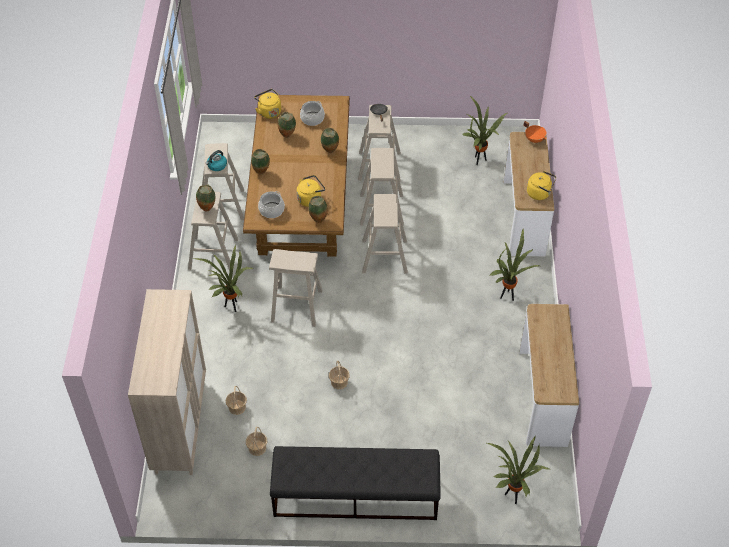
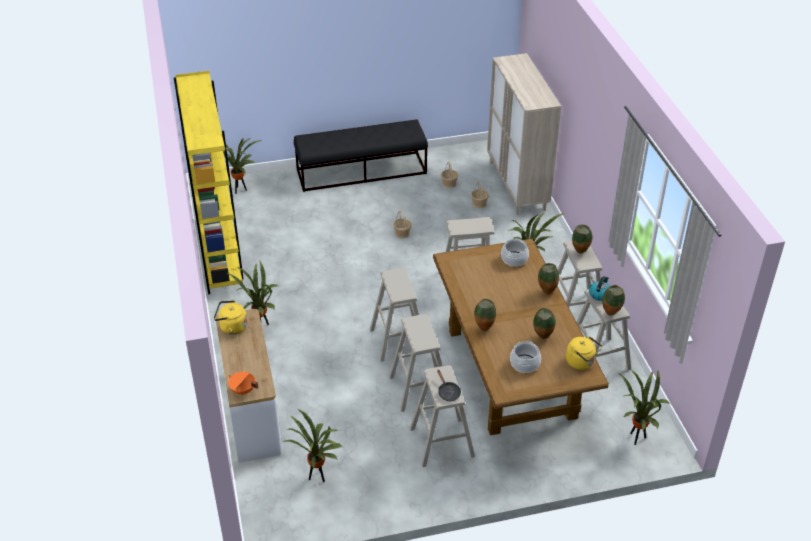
camera: 165 degrees right, 10 degrees down
(234, 141) = (636, 439): none -> potted plant
(310, 199) = (480, 276): yellow kettle -> none
(318, 221) = (462, 258): vase -> vase (611, 313)
(543, 397) = (219, 253): console table -> yellow bookcase

